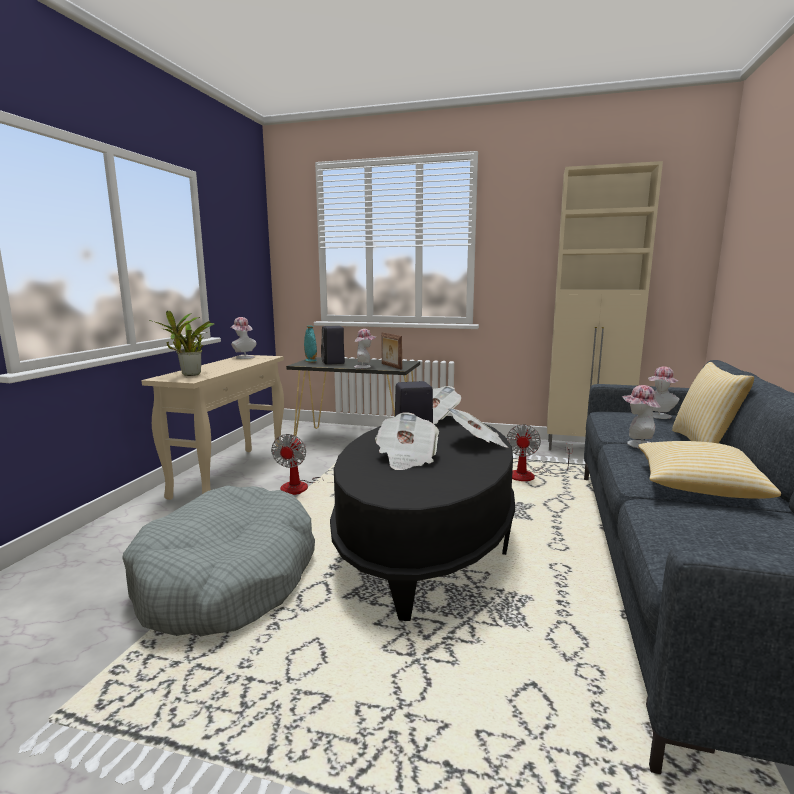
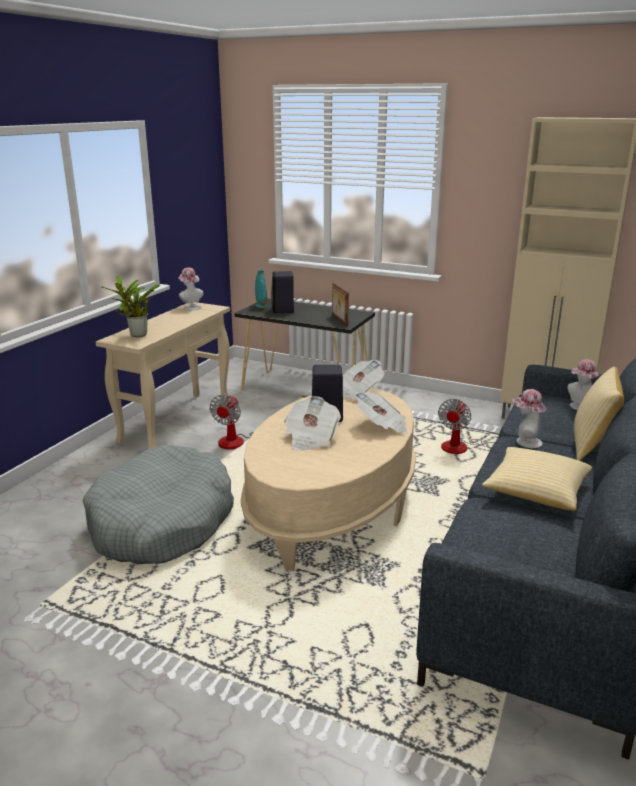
camera: 10 degrees right, 10 degrees up
(364, 366) = (312, 319): hat -> none
(426, 542) = (332, 507): black coffee table -> beige coffee table

